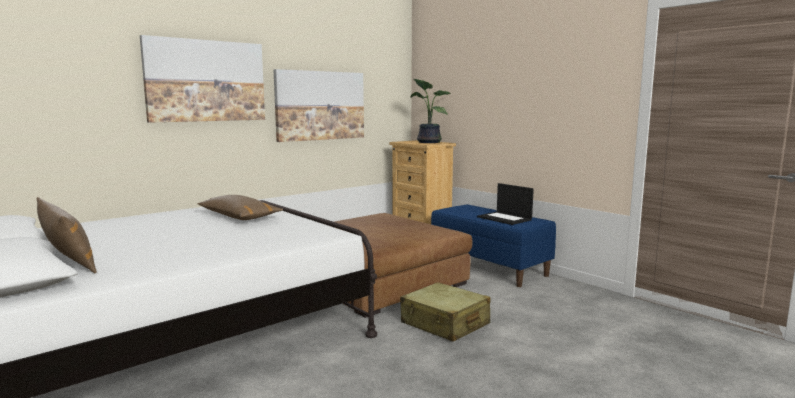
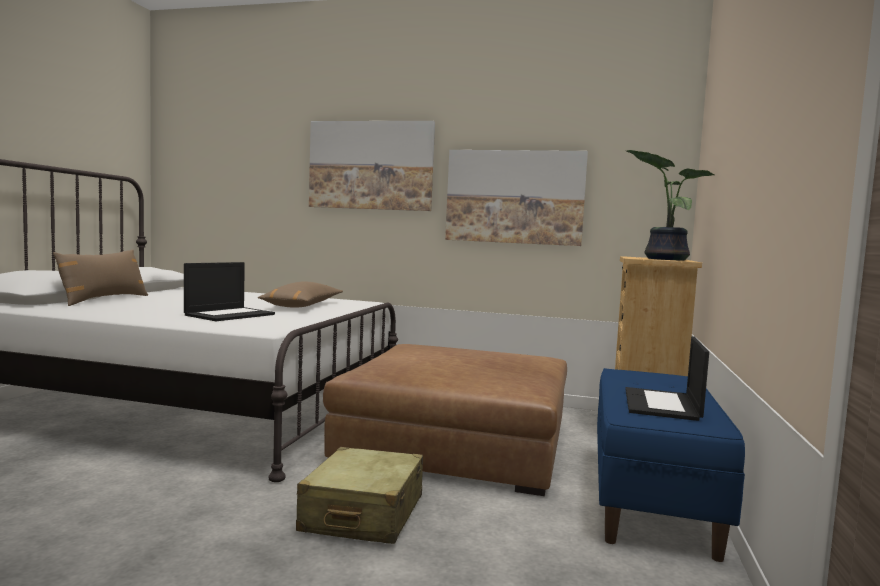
camera: 55 degrees right, 5 degrees down
(256, 235) = (230, 315): none -> laptop

